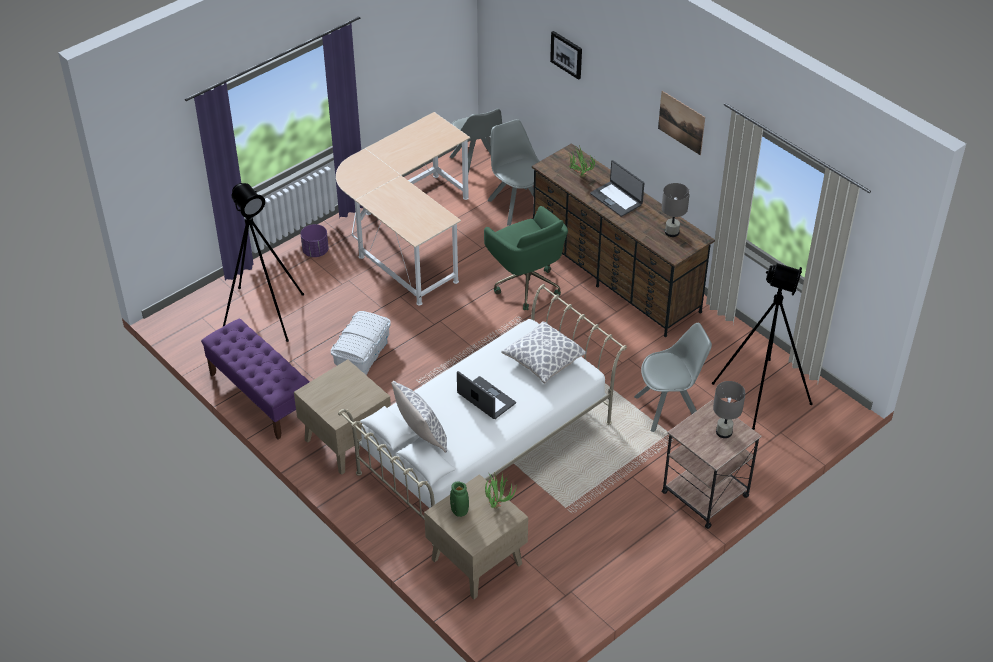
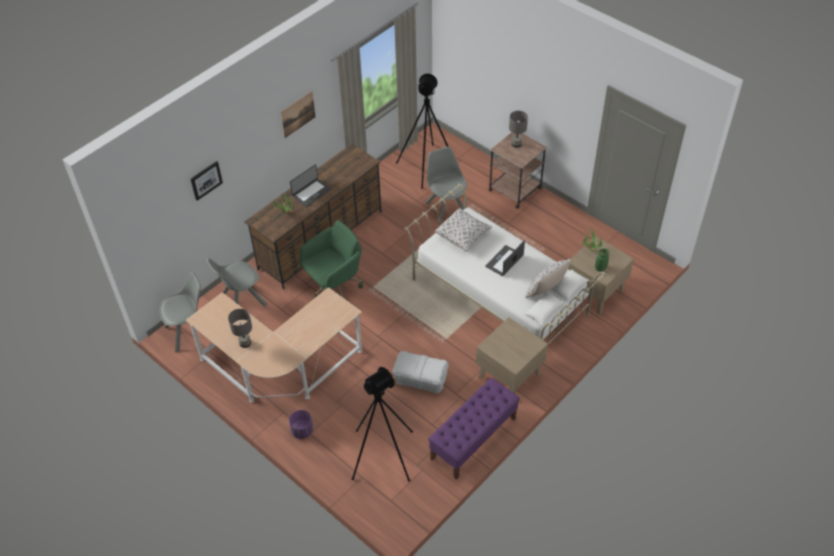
camera: 95 degrees left, 5 degrees up
(672, 232) = (345, 163): grey table lamp -> grey table lamp (245, 343)

